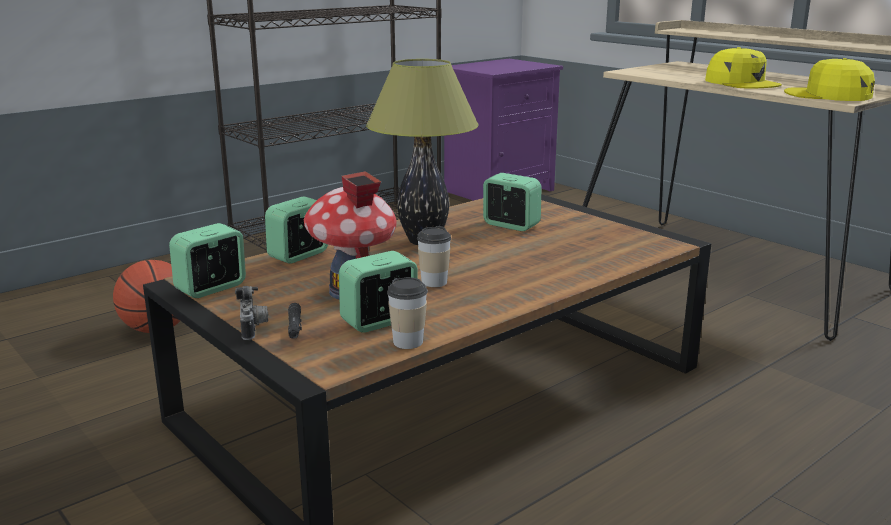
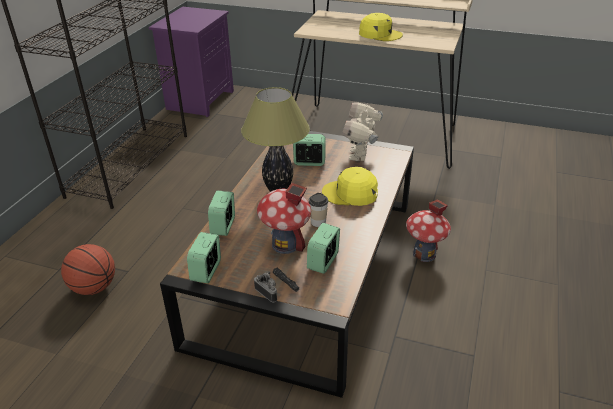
camera: 30 degrees left, 15 degrees up
(408, 342) = (351, 270): cup -> none
(603, 233) = (360, 155): none -> toy robot
(665, 436) = (424, 254): none -> toy house
(828, 95) = (433, 41): yellow cap -> yellow cap (350, 193)

